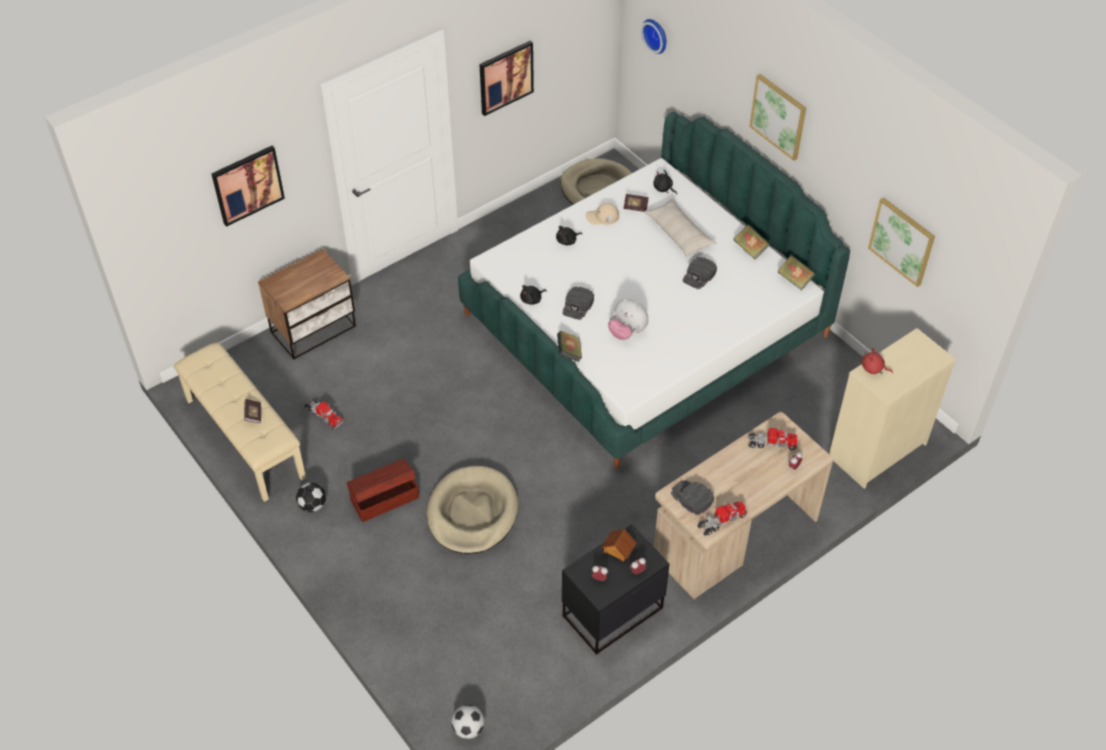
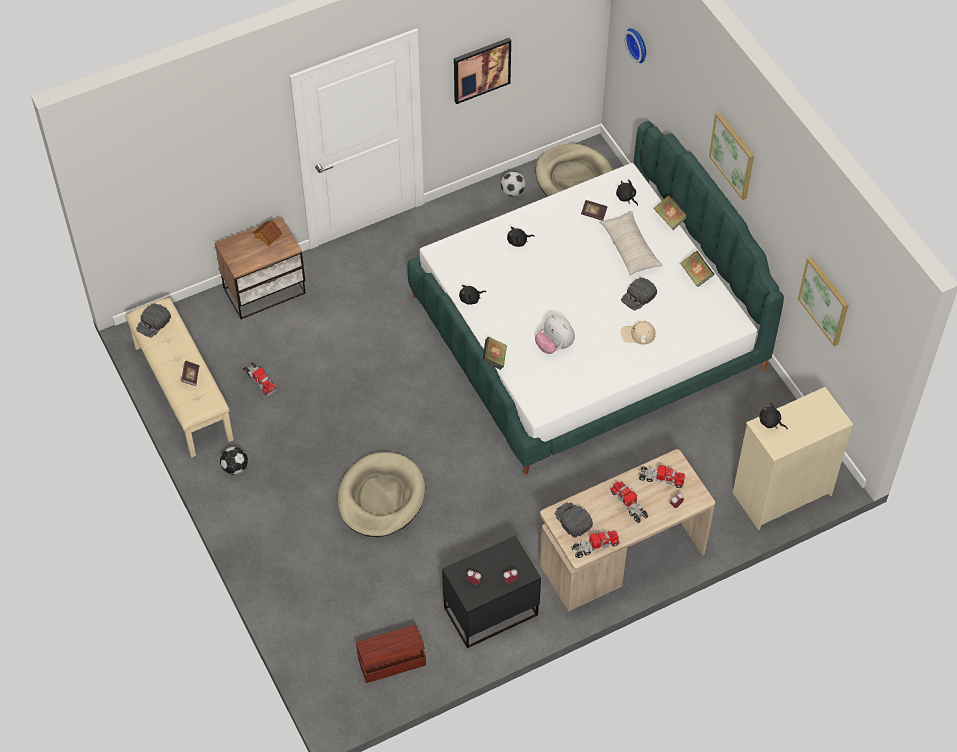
camera: 10 degrees right, 5 degrees up
(247, 184) = (212, 159): picture -> none
(384, 499) = (301, 471): brown storage box -> brown storage box (391, 661)
(468, 729) = (338, 697): football -> football (513, 192)
(578, 305) = (513, 311): black cap -> black cap (153, 322)
(602, 217) = (558, 220): beige cap -> beige cap (638, 334)
(618, 549) = (497, 557): toy house -> toy house (267, 237)
(745, 473) = (629, 504): none -> toy truck
(794, 280) = (731, 314): book -> book (670, 218)
(873, 368) = (770, 422): red plush toy -> black plush toy

